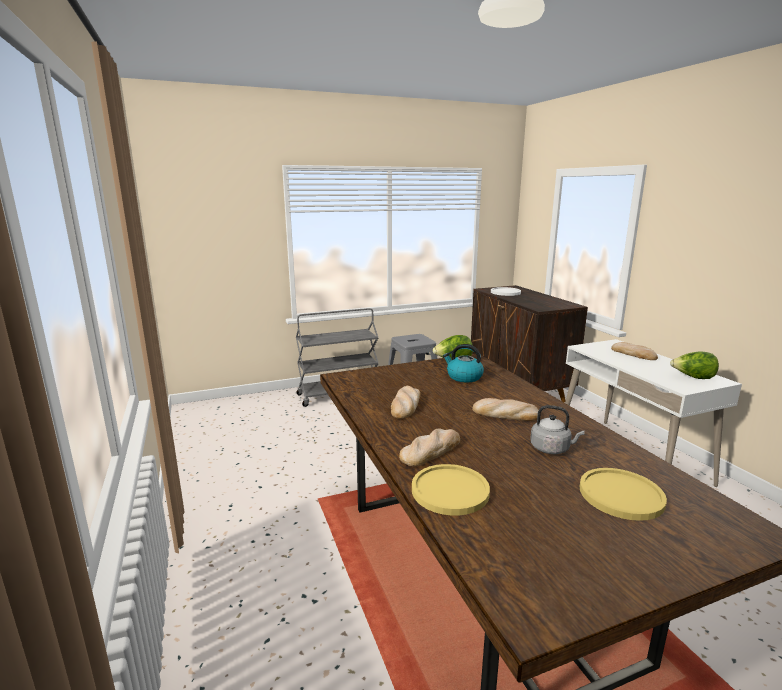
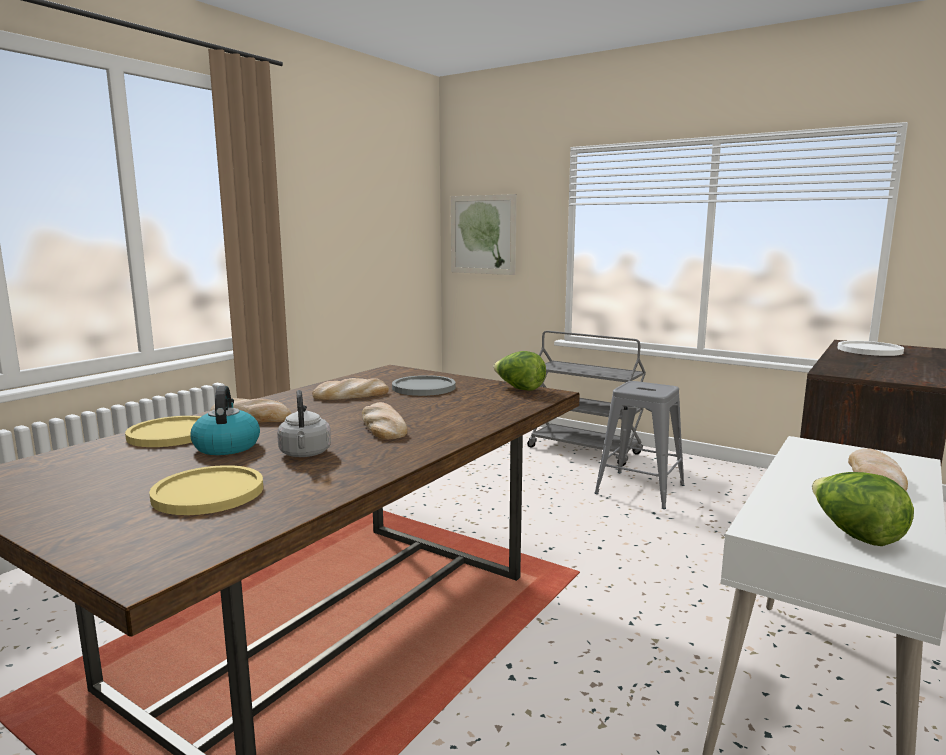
camera: 55 degrees right, 5 degrees down
(200, 239) = (483, 234): none -> picture
(414, 381) = (423, 387): none -> grey plate
(464, 377) = (473, 399): kettle -> kettle (226, 446)

